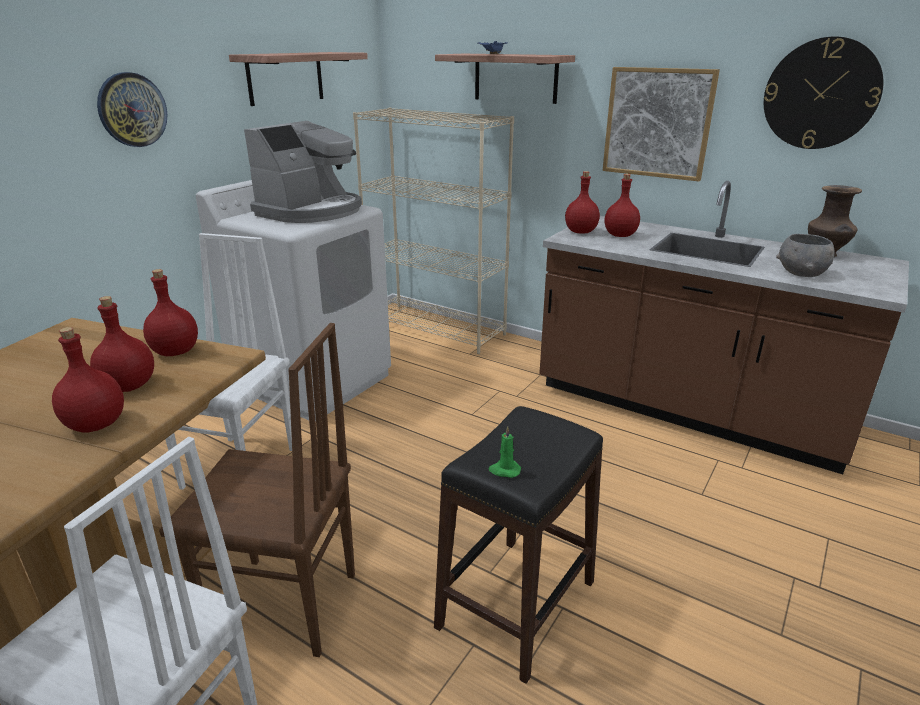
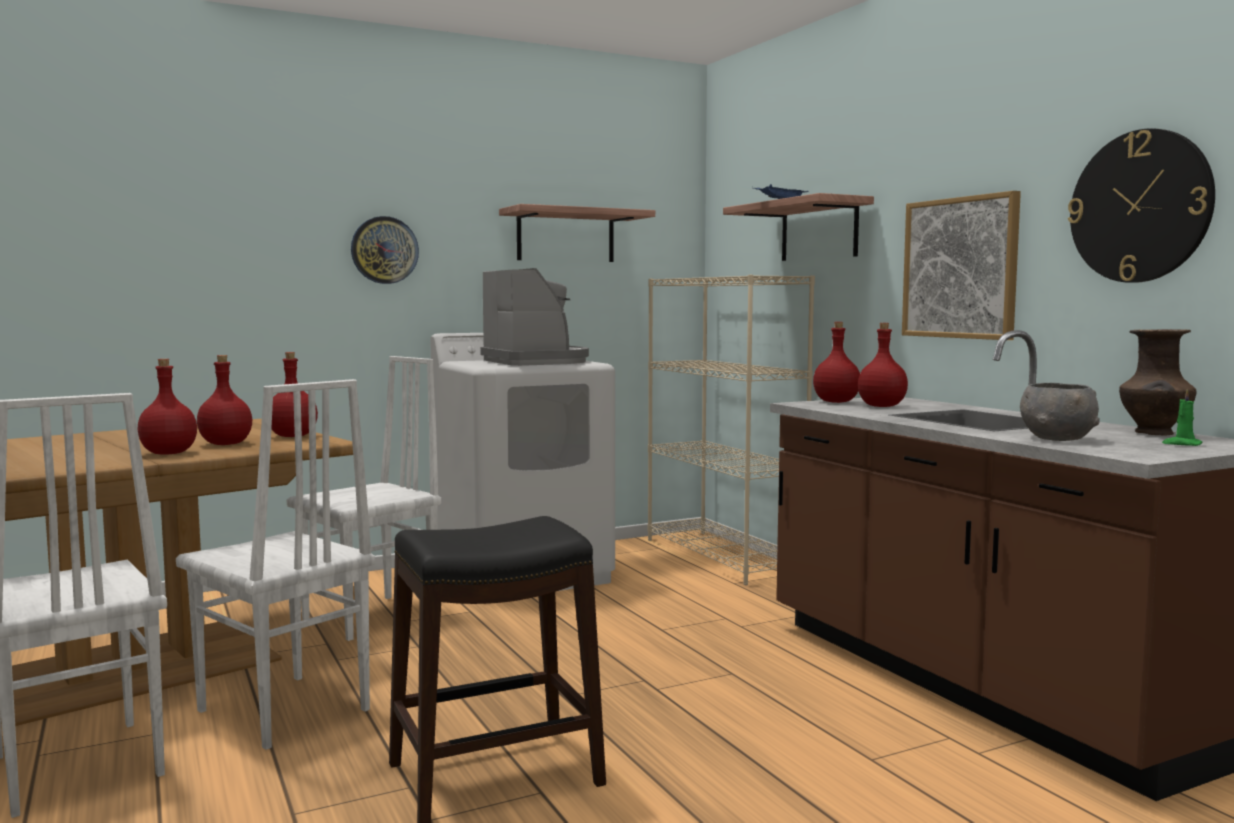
camera: 30 degrees right, 20 degrees down
(284, 607) = (281, 712): brown chair -> white chair
(311, 211) = (536, 362): coffee machine -> coffee machine turned 90 degrees counterclockwise
(504, 470) = (439, 536): green candle -> green candle (1181, 444)

